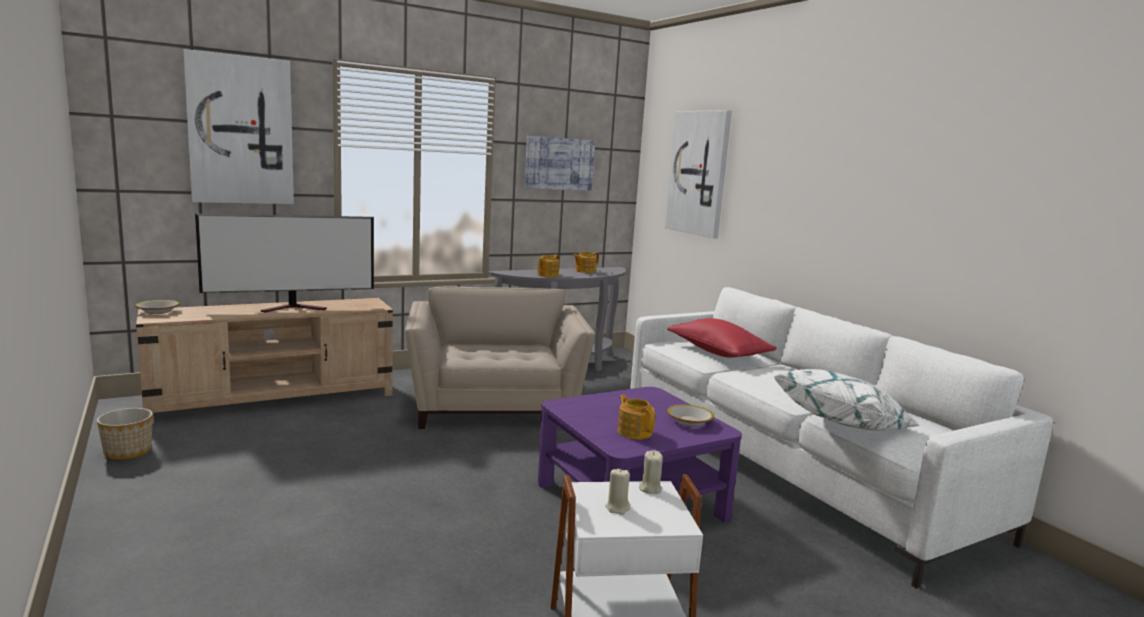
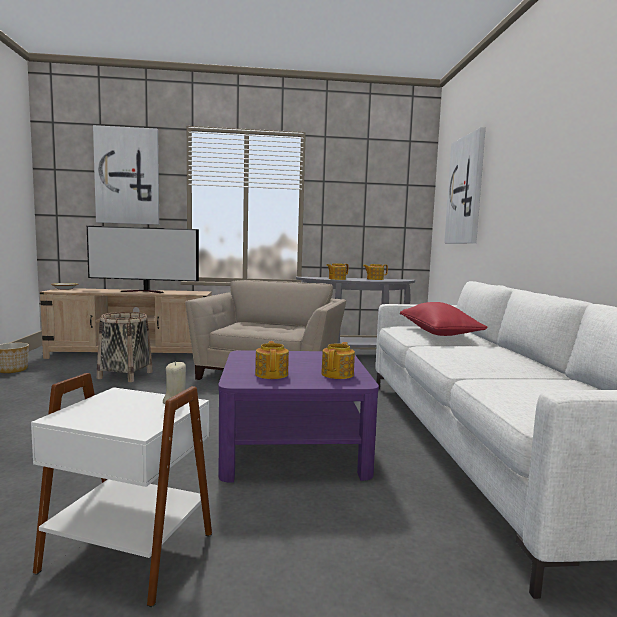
camera: 25 degrees right, 5 degrees down
(317, 436) = (125, 375): none -> basket
(559, 163) = (360, 196): picture -> none
(617, 508) = (114, 409): beige candle -> none
(689, 422) = (338, 374): bowl -> teapot
(843, 425) = (487, 387): white pillow -> none

